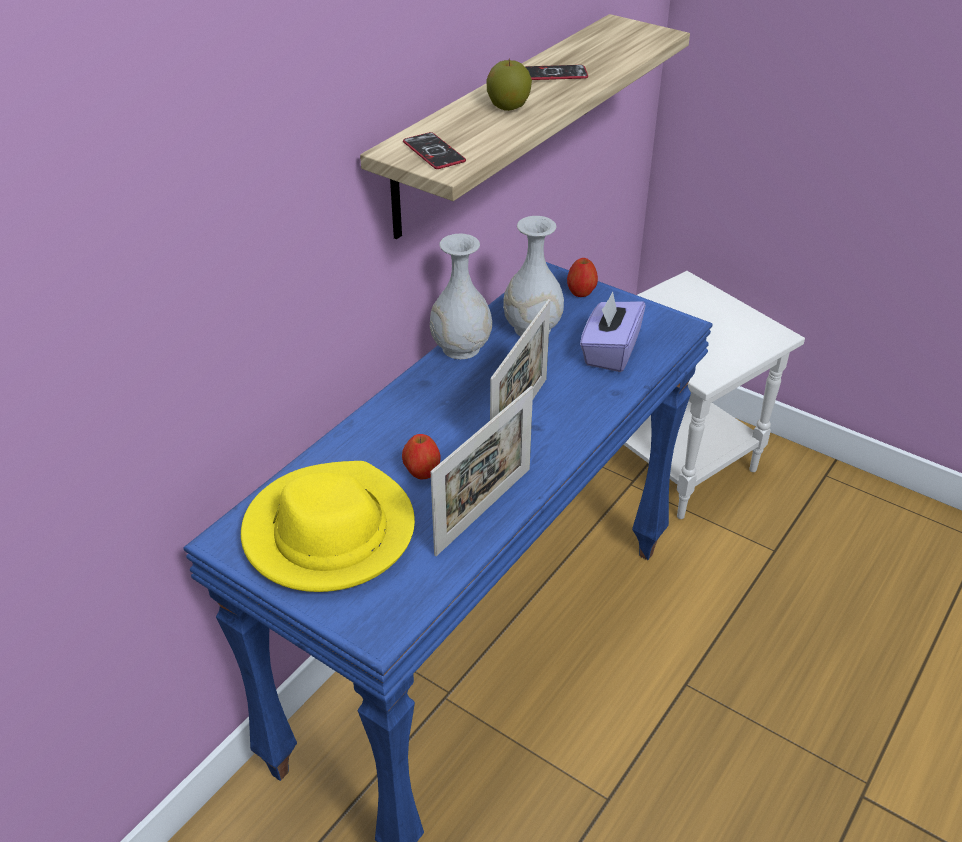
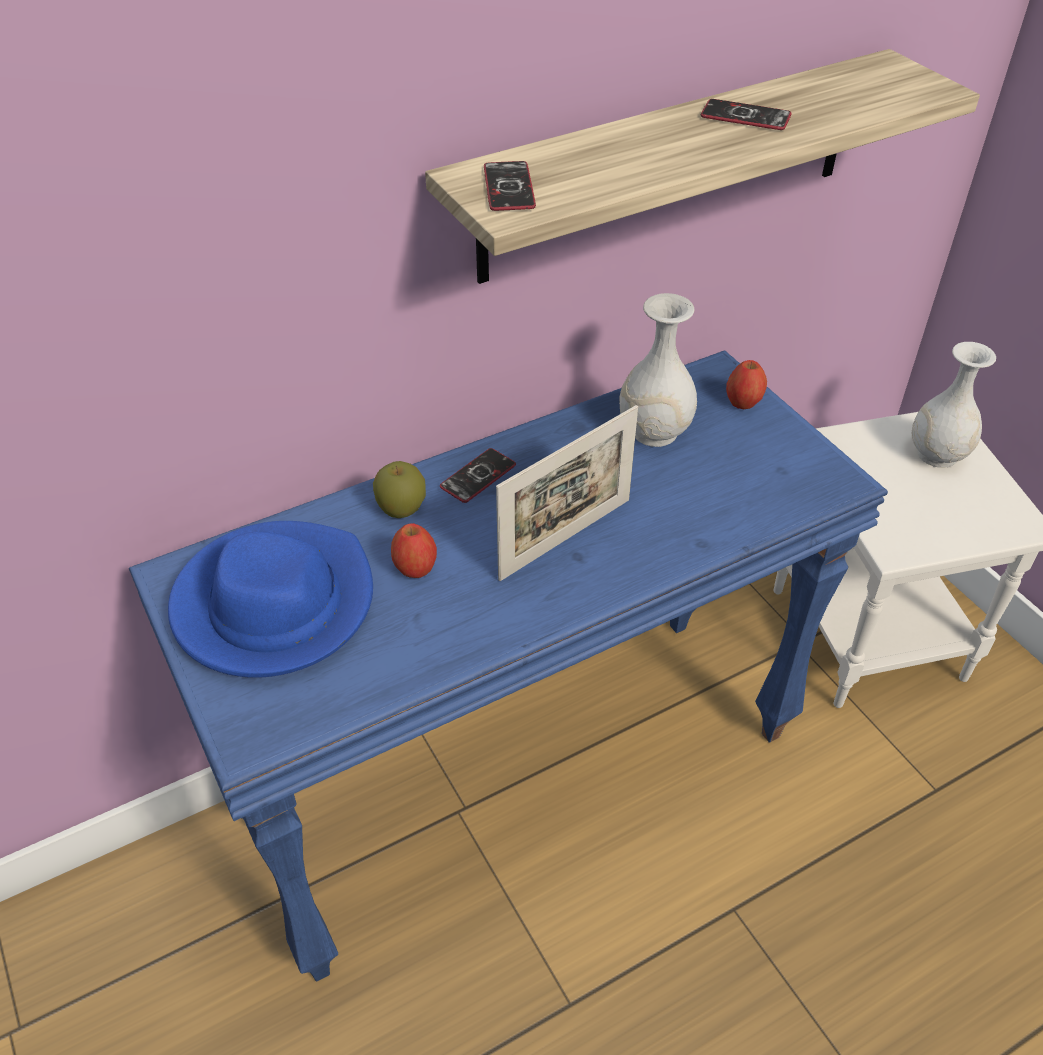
camera: 25 degrees right, 5 degrees up
(329, 532) = (274, 604): yellow hat -> blue hat
(424, 395) = (478, 476): none -> phone
(461, 347) = (557, 431): white vase -> white vase (937, 454)
(483, 510) = (451, 638): picture frame -> none
(508, 107) = (650, 148): apple -> apple (401, 508)
(610, 352) = (729, 489): purple tissue box -> none

